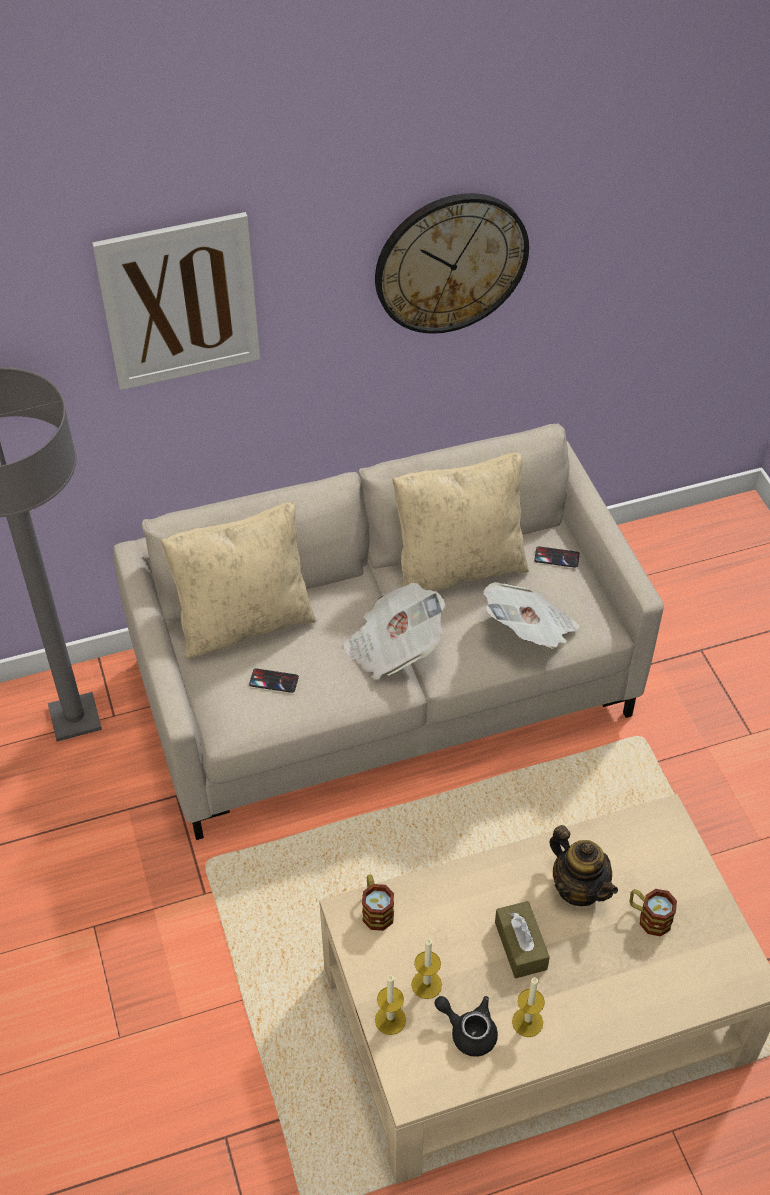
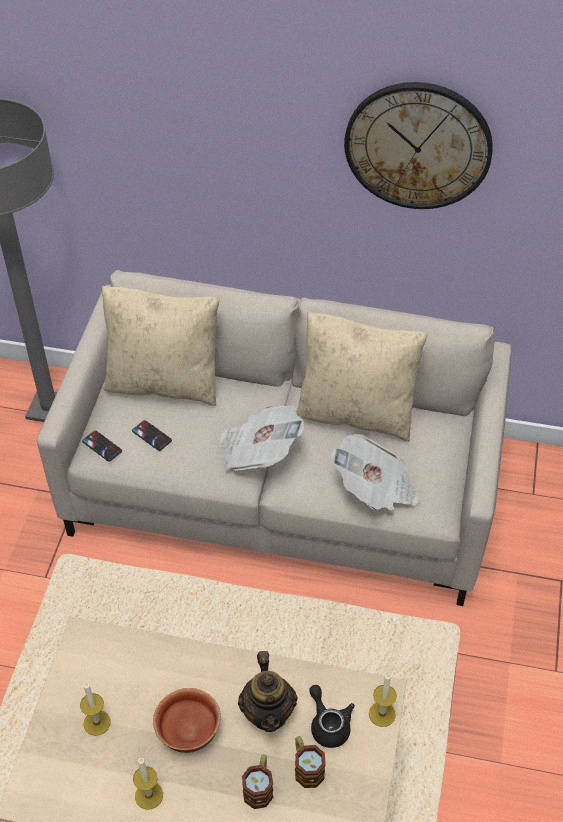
camera: 30 degrees right, 0 degrees up
(180, 302) = (173, 98): picture -> none
(376, 909) = (103, 645): mug -> mug (259, 787)
(390, 1020) = (51, 734): candle -> candle (382, 714)
(468, 1031) = (100, 776): black teapot -> black teapot (328, 724)
(520, 946) = (188, 733): brown tissue box -> bowl
(556, 557) = (441, 440): phone -> phone (102, 446)

